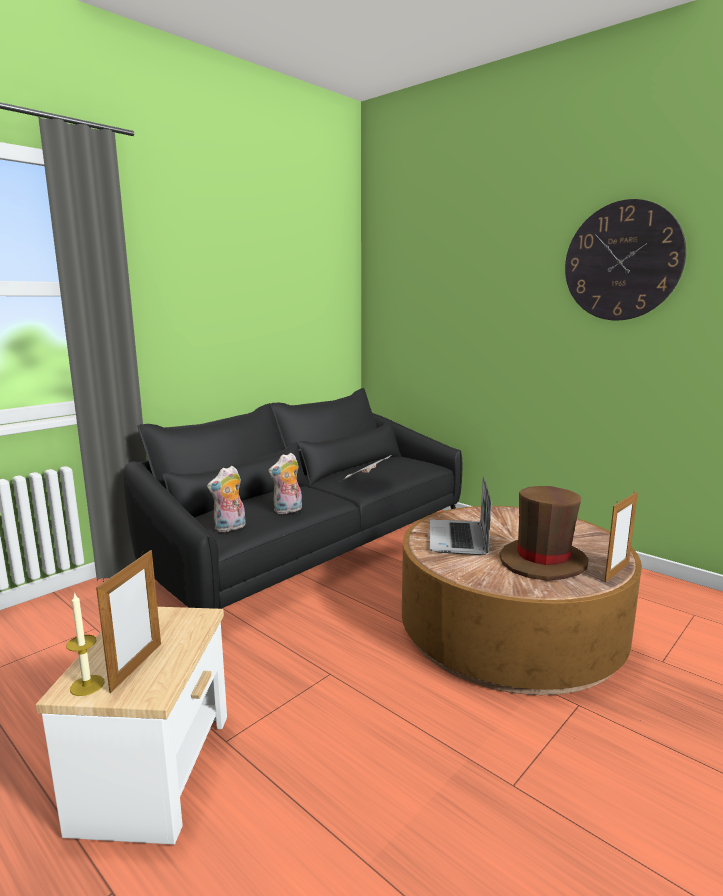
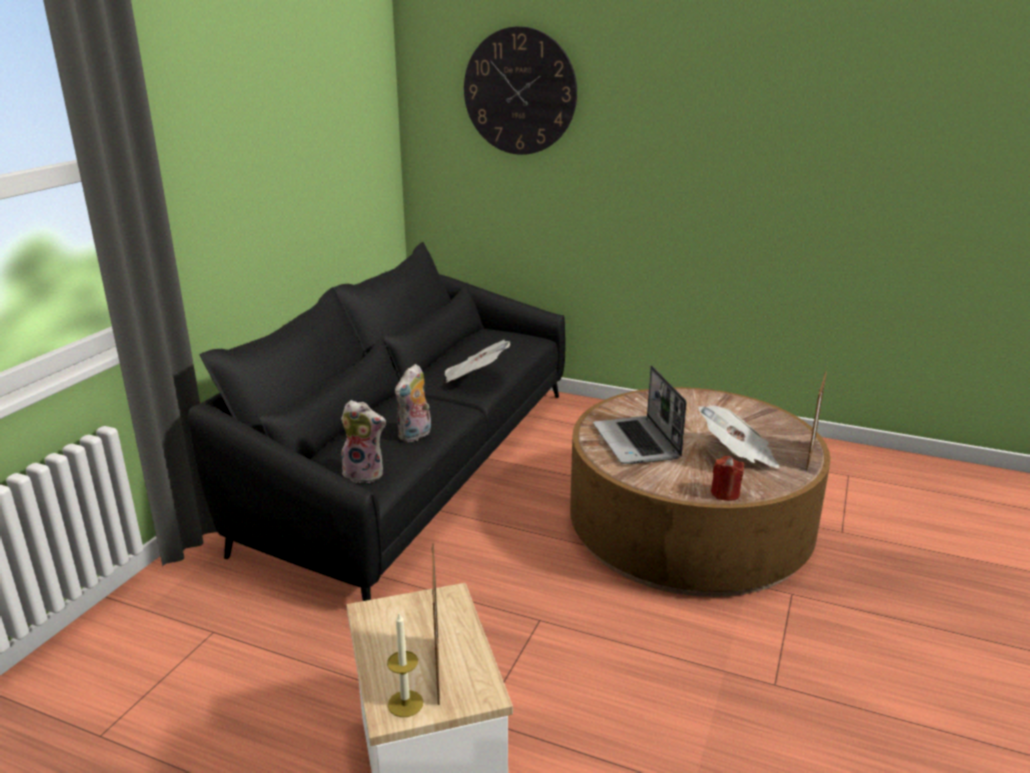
camera: 20 degrees left, 10 degrees up
(230, 528) = (365, 473): plush toy -> plush toy turned 105 degrees counterclockwise
(509, 587) = (725, 493): none -> red candle
(543, 562) = (737, 456): brown hat -> newspaper
(622, 261) = (761, 88): wall clock -> wall clock (520, 92)

